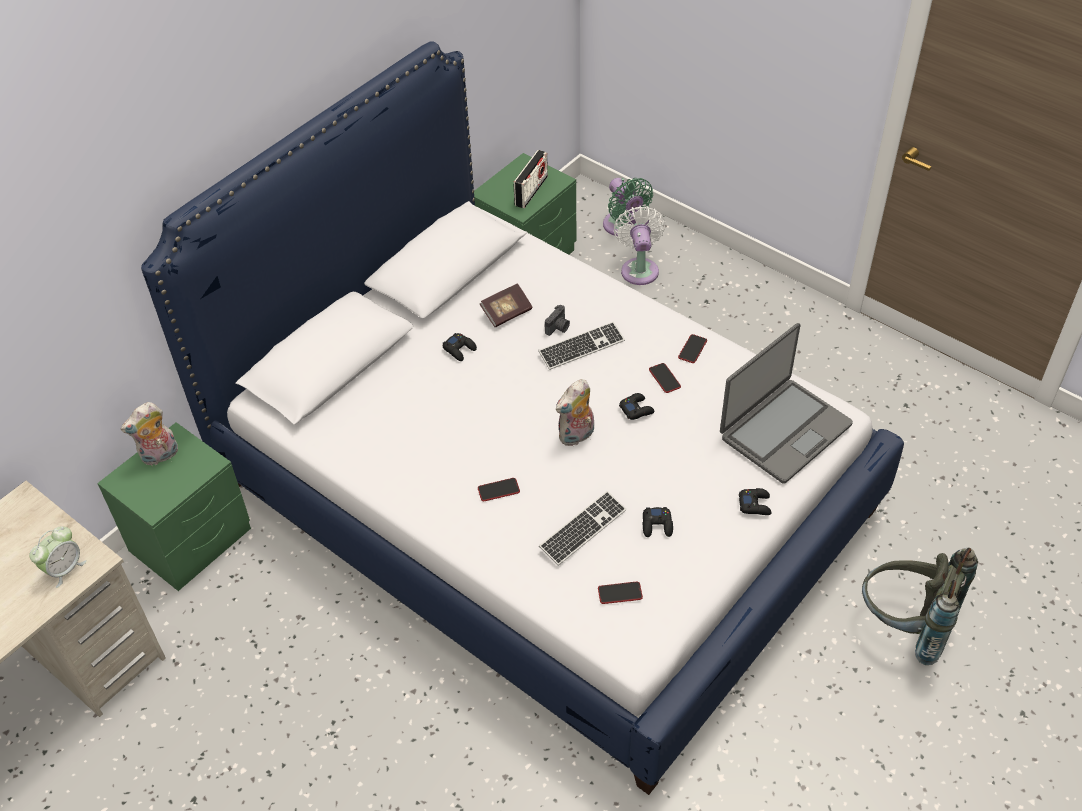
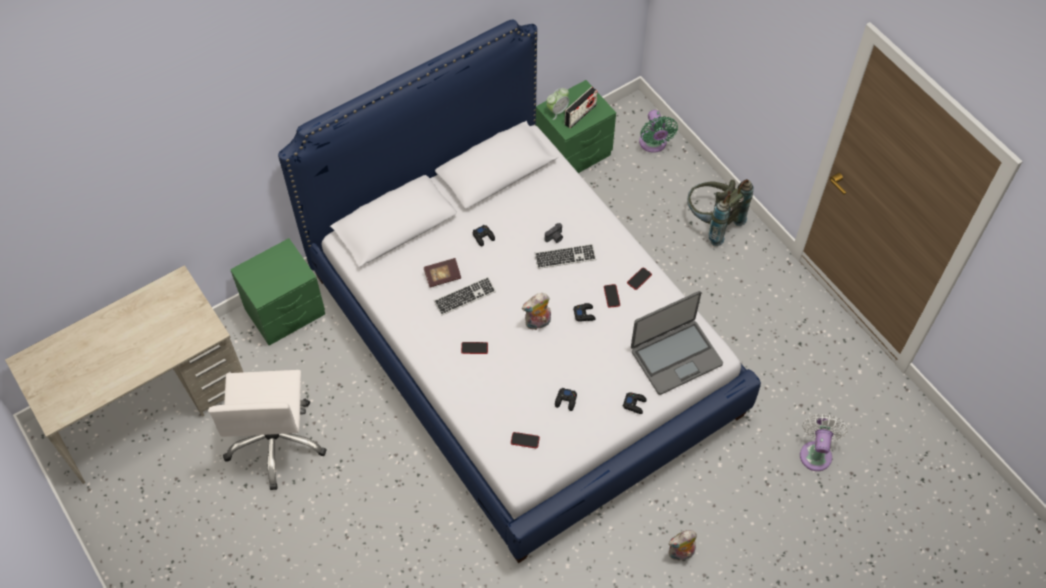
camera: 15 degrees right, 10 degrees up
(64, 569) = (194, 333): alarm clock -> alarm clock (557, 111)
(159, 456) = (272, 260): plush toy -> plush toy (681, 554)
(226, 722) = (276, 442): none -> white office chair
(506, 313) = (524, 216): book -> book (442, 276)
(583, 529) = (517, 391): keyboard -> keyboard (465, 297)
(639, 268) = (652, 183): white fan -> white fan (816, 452)
(904, 626) = (726, 502): grey backpack -> grey backpack (712, 222)

